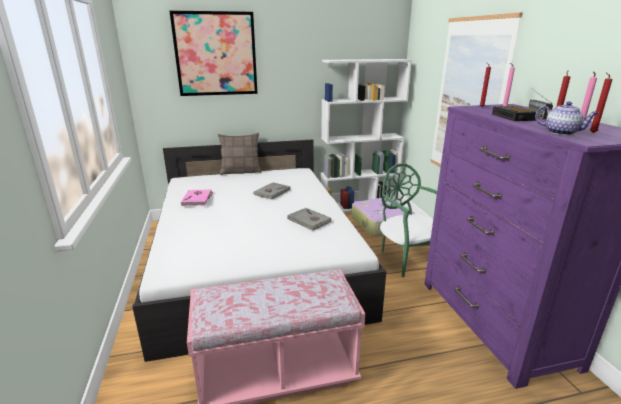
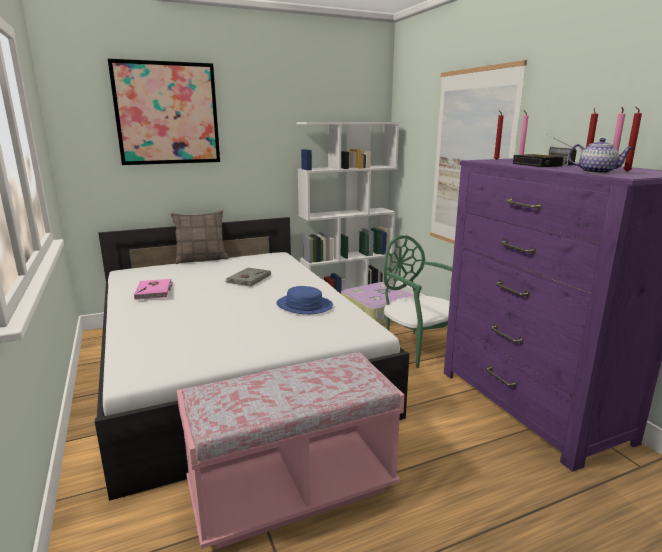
camera: 10 degrees left, 5 degrees down
(308, 221) = (304, 305): grey book -> blue hat

